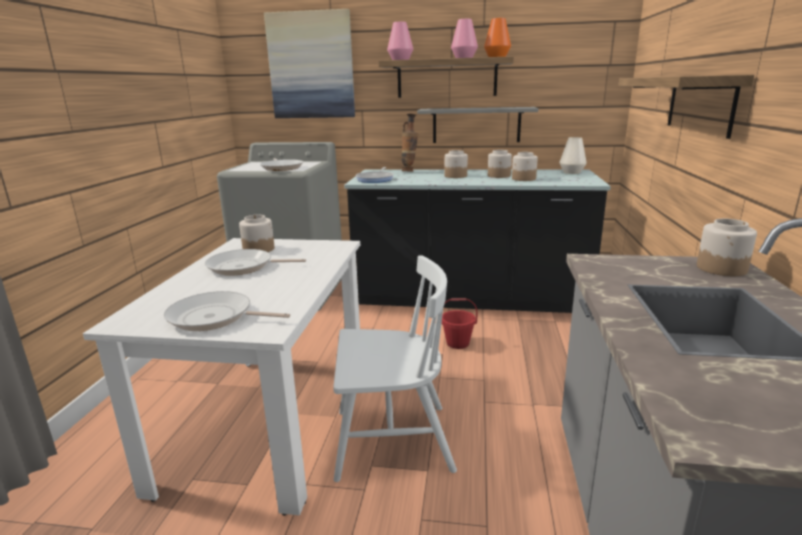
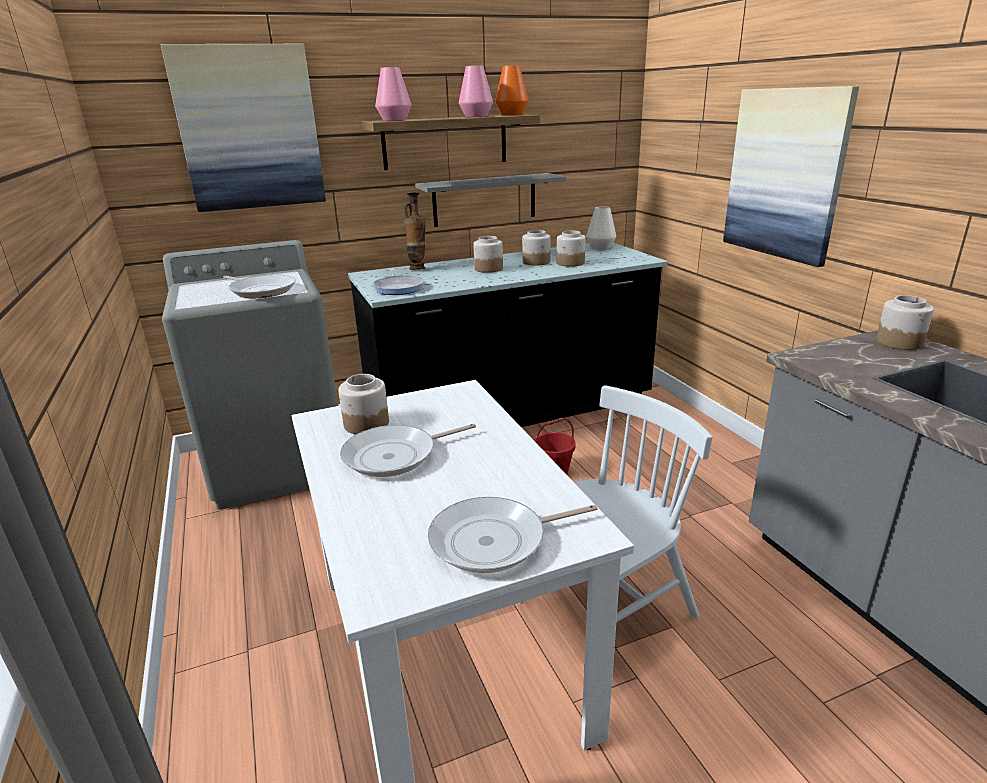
camera: 30 degrees left, 5 degrees up
(700, 104) = (785, 174): shelf -> picture

